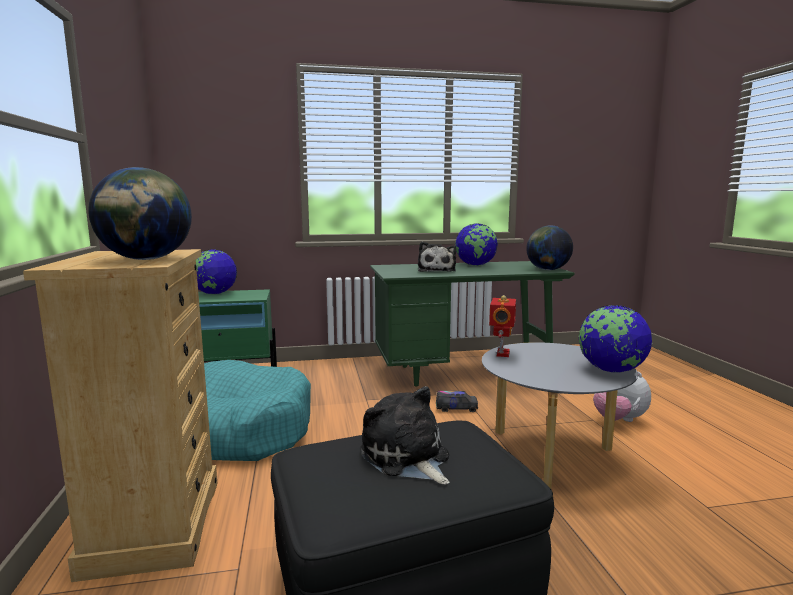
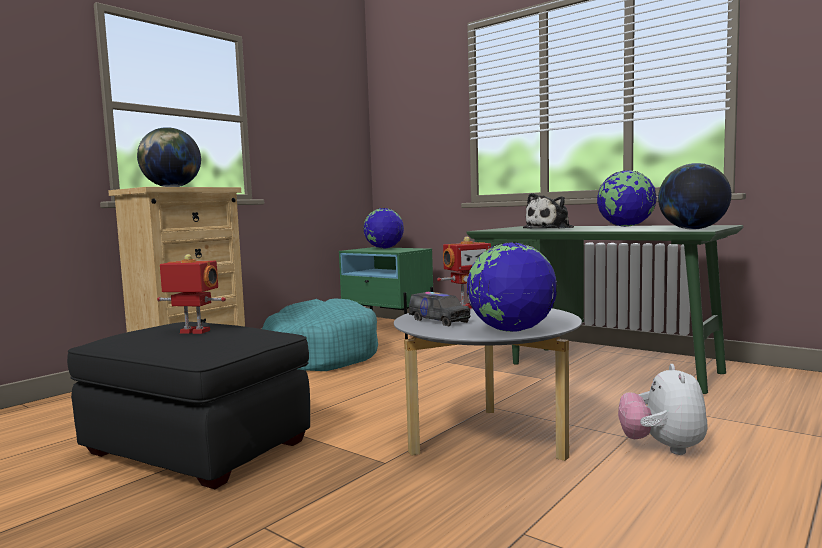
camera: 50 degrees right, 5 degrees down
(407, 458) = (194, 332): plush toy -> toy robot
(456, 408) = (503, 386): toy truck -> toy truck (439, 320)

